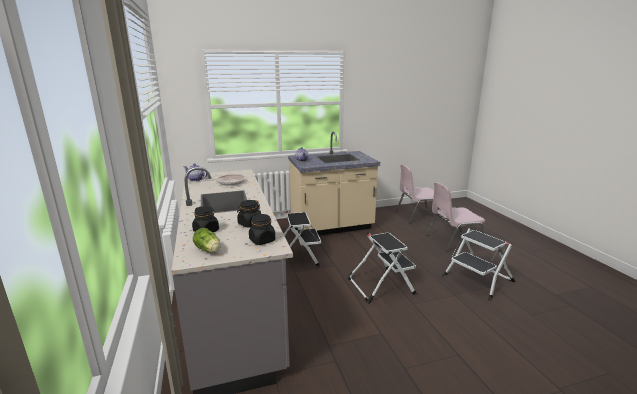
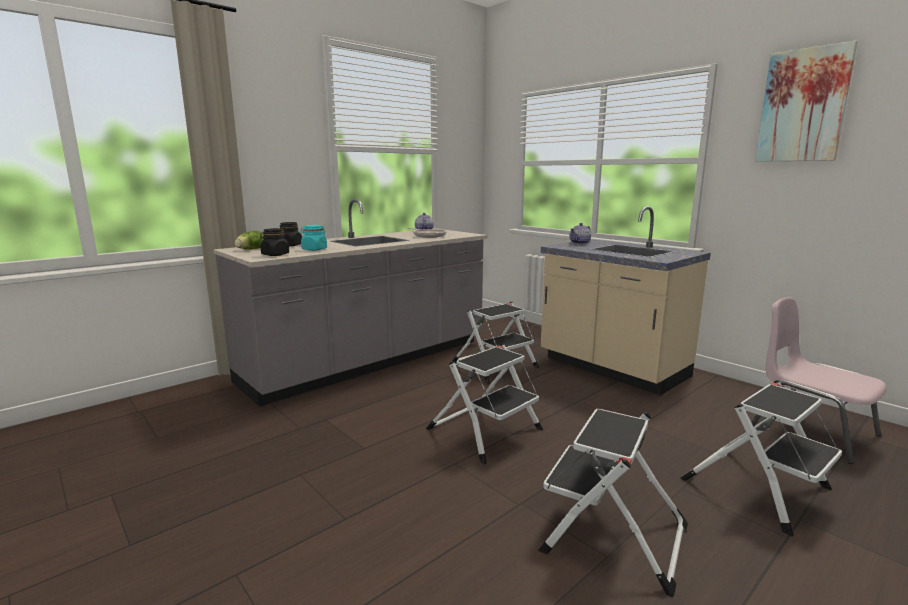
camera: 65 degrees right, 5 degrees down
(250, 224) = (314, 249): black jar -> turquoise jar
(382, 77) = (803, 106): none -> picture
(453, 241) = (756, 486): pink chair -> step ladder

